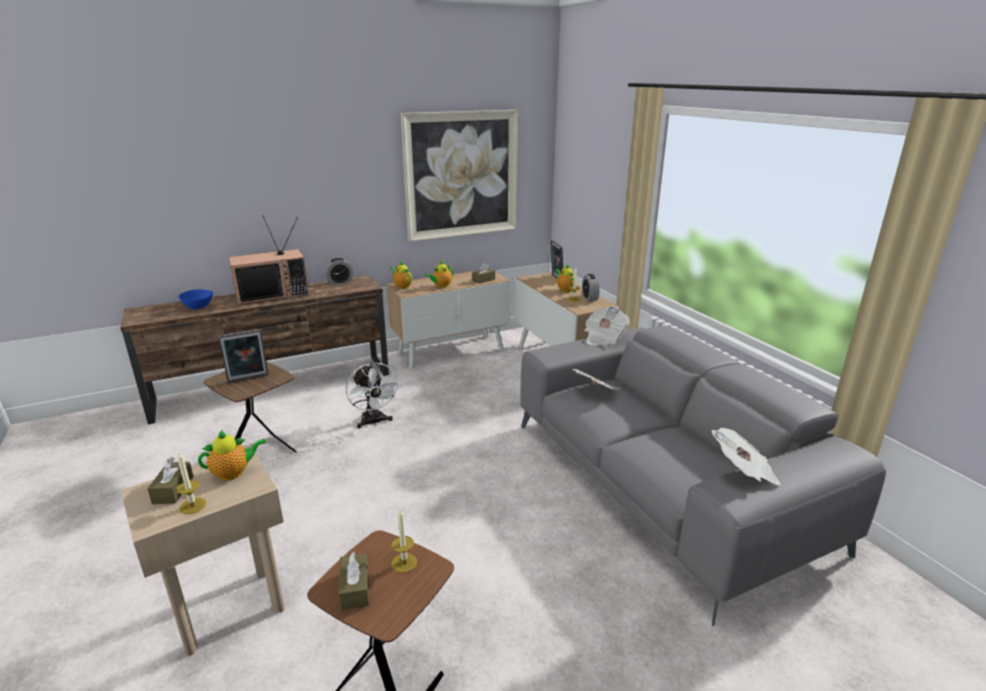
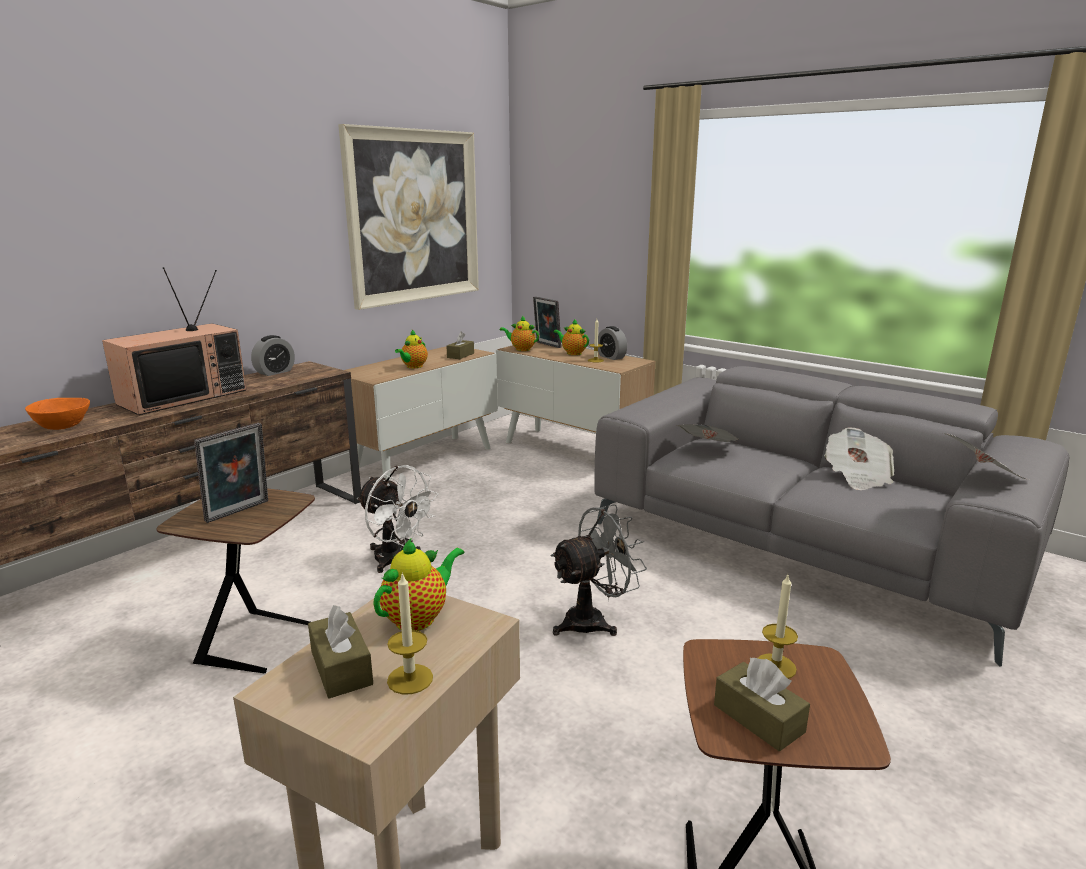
camera: 25 degrees left, 5 degrees down
(198, 307) = (63, 426): blue bowl -> orange bowl
(402, 286) = (358, 373): teapot -> teapot (521, 349)
(452, 497) = (593, 620): none -> grey fan
(604, 338) = (675, 390): newspaper -> newspaper (857, 476)

